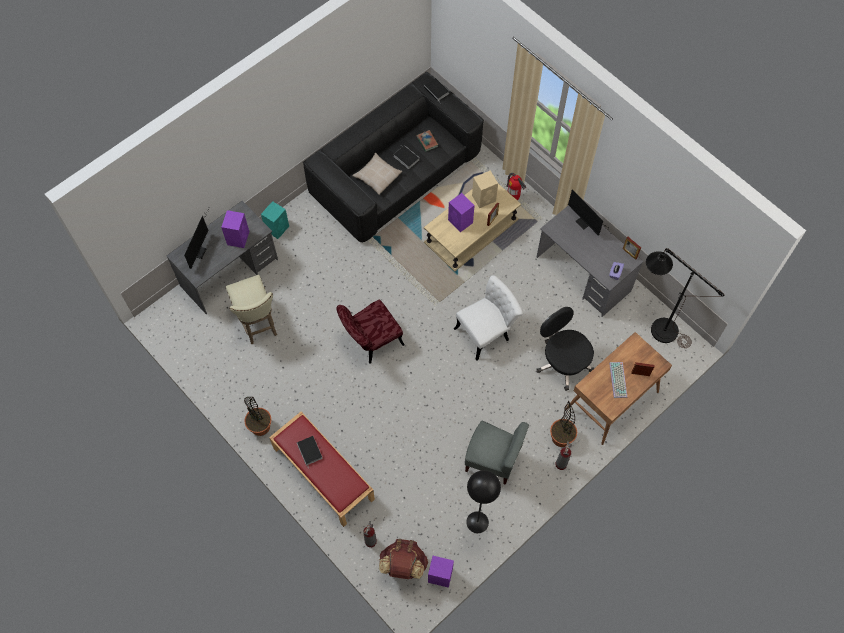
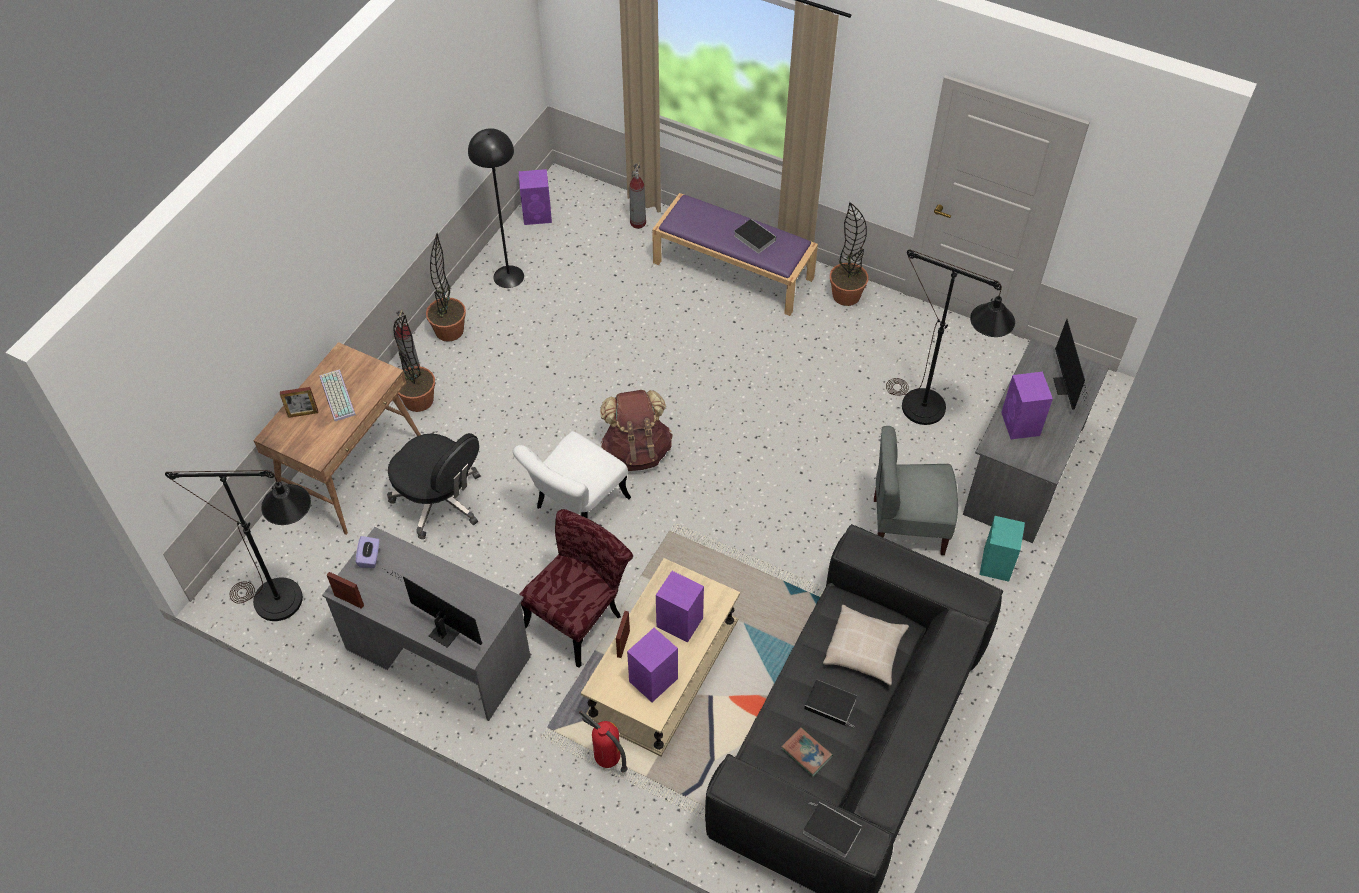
camera: 160 degrees right, 10 degrees down
(257, 323) = (933, 415): beige stool -> black floor lamp
(322, 473) = (734, 270): red bench -> purple bench
(371, 342) = (749, 440): red chair -> red chair (579, 615)
(403, 565) = (586, 212): brown backpack -> brown backpack (637, 451)
(484, 198) = (652, 681): beige speaker -> purple speaker
(492, 460) = (510, 346): grey chair -> grey chair (907, 525)
(529, 487) = (449, 330): none -> potted plant

